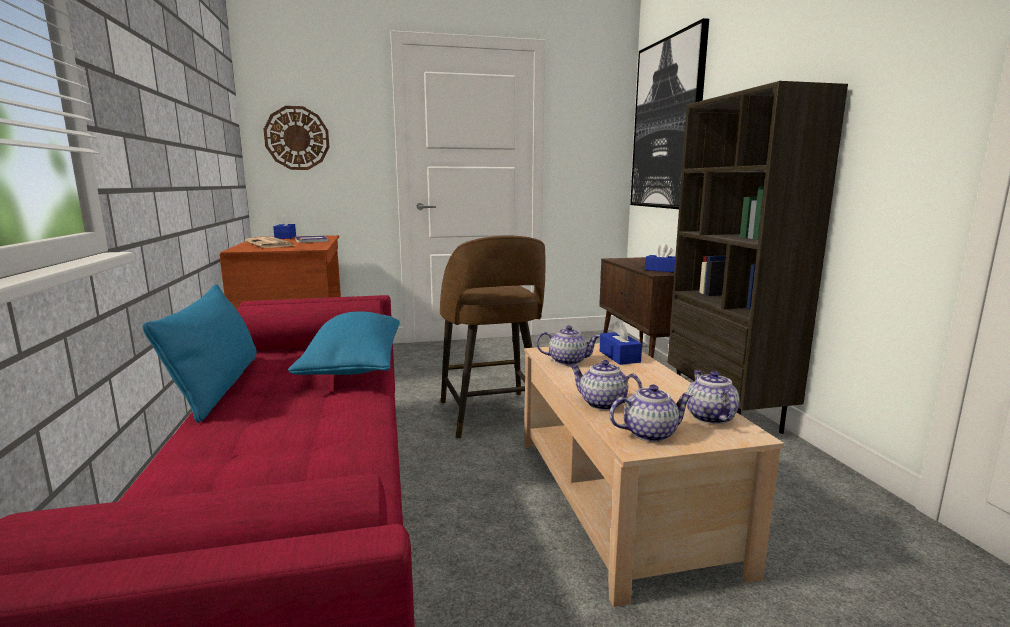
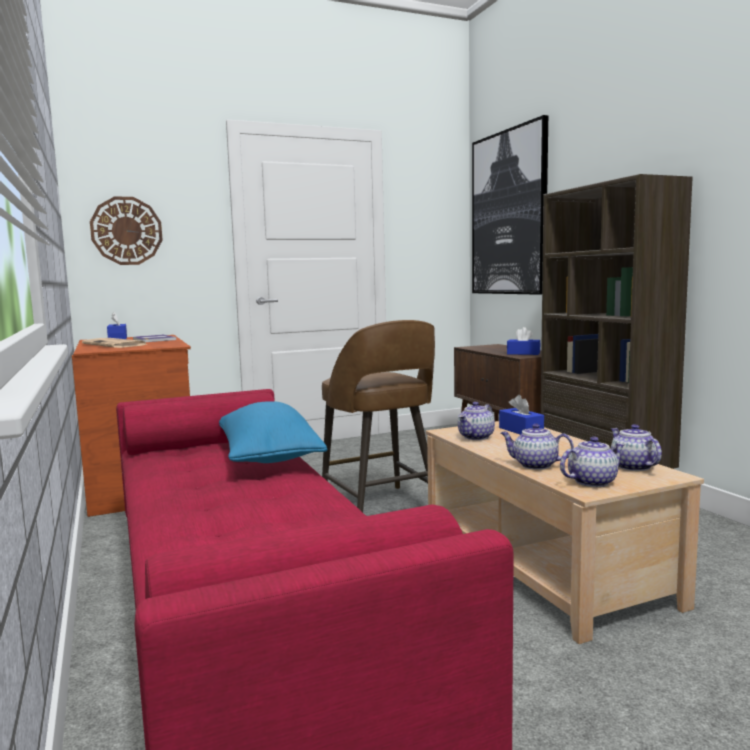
camera: 10 degrees left, 5 degrees down
(217, 386) = (141, 484): blue pillow -> none
(568, 361) = (476, 437): teapot -> teapot turned 135 degrees clockwise

